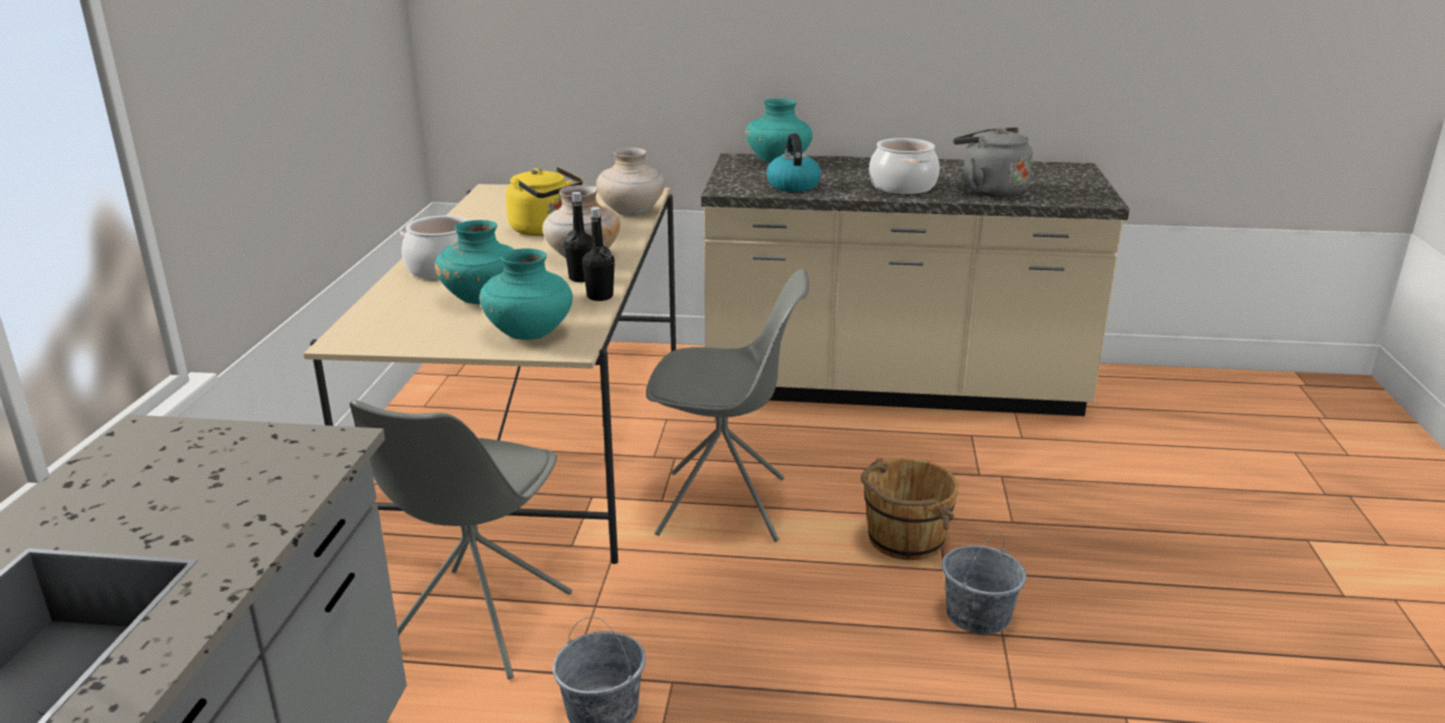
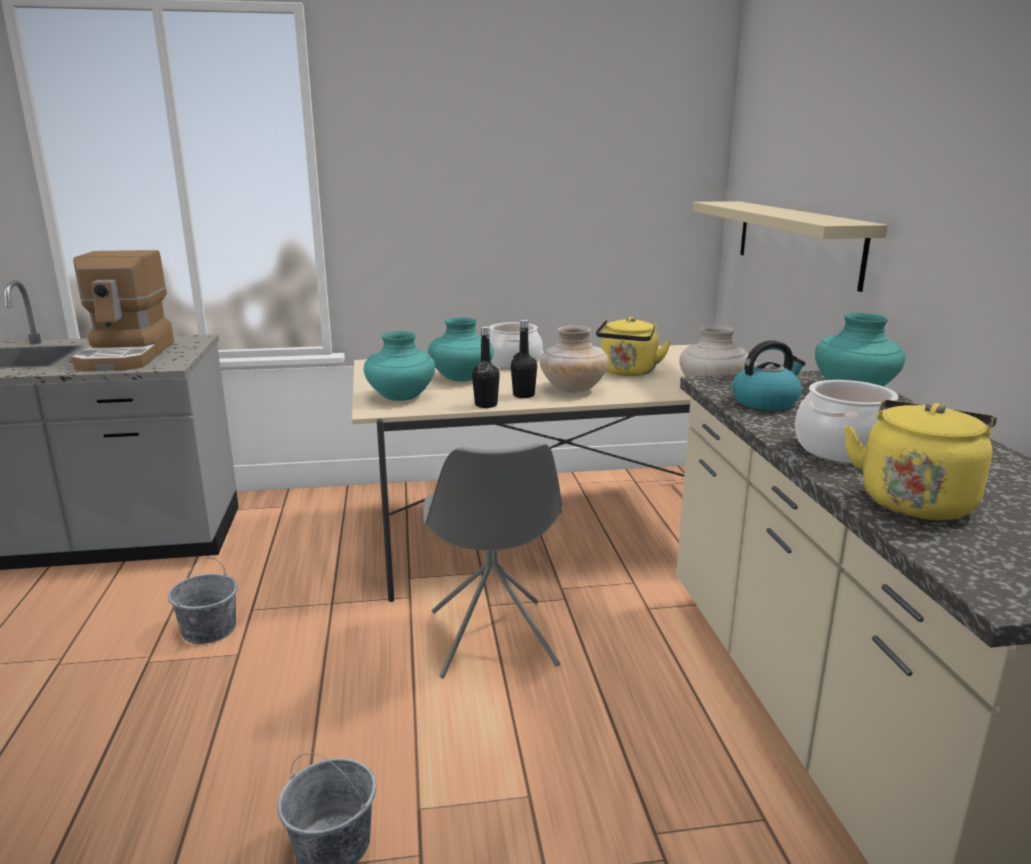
camera: 75 degrees right, 5 degrees down
(209, 485) = (128, 355): none -> coffee machine
(478, 624) = (307, 564): grey chair -> none
(595, 54) = (796, 241): none -> beige shelf
(904, 539) = (472, 769): brown bucket -> none
(989, 190) = (915, 500): grey kettle -> yellow kettle

